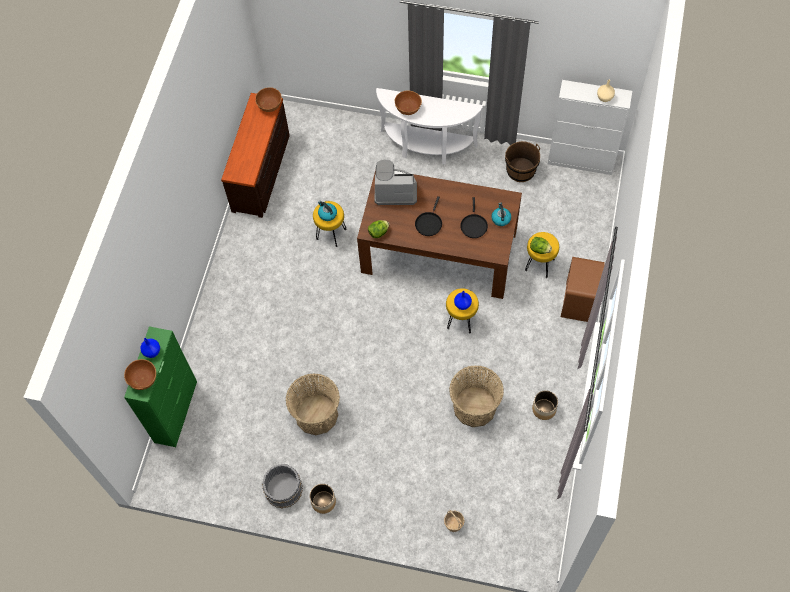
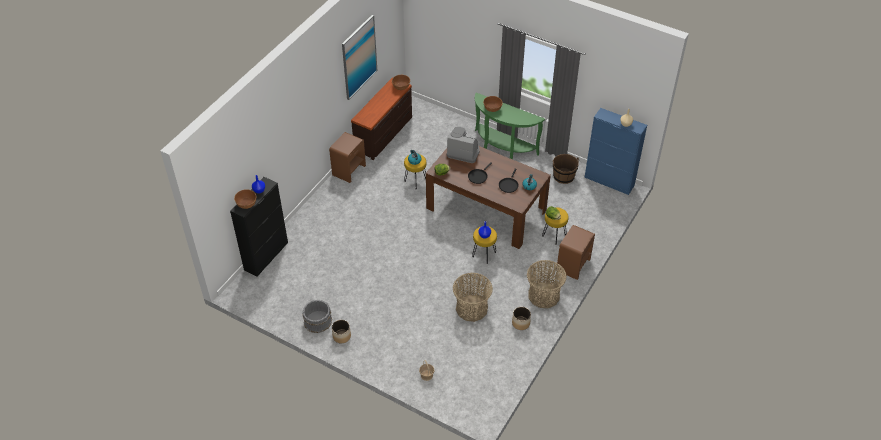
camera: 15 degrees right, 15 degrees down
(176, 411) = (266, 256): green cabinet -> black cabinet
(213, 97) = (359, 57): none -> picture
(235, 242) = (349, 170): none -> brown nightstand
(316, 414) = (359, 283): basket -> basket (543, 295)
(426, 148) = (502, 147): white console table -> green console table
(581, 161) = (609, 181): white cabinet -> blue cabinet

